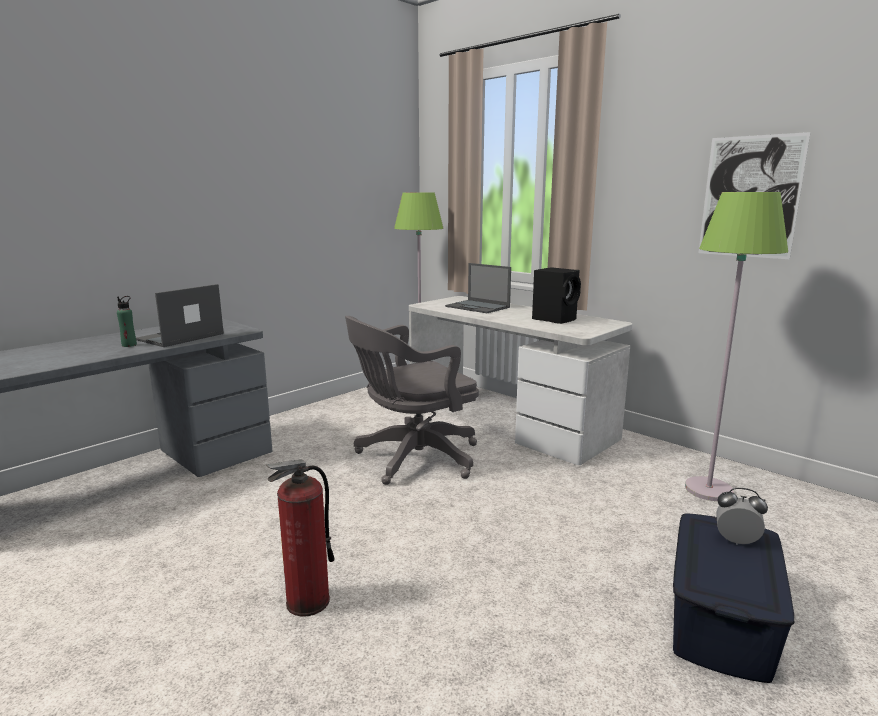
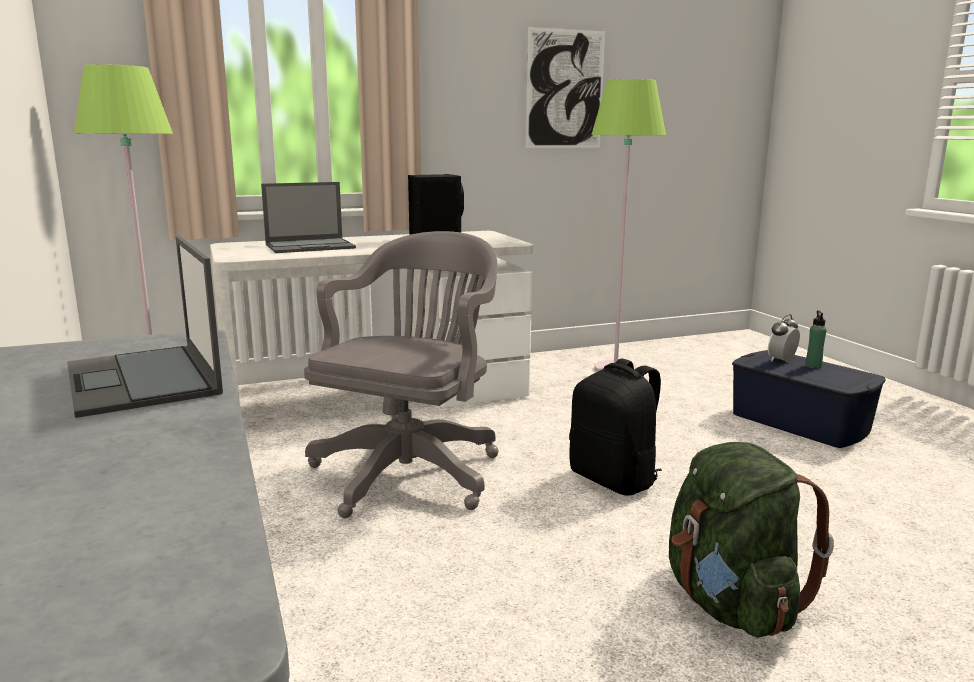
camera: 65 degrees left, 0 degrees up
(129, 345) = (127, 423): green bottle -> green bottle (813, 366)
(308, 602) = (731, 603): fire extinguisher -> green backpack
(412, 459) = (411, 470): grey office chair -> grey office chair turned 150 degrees counterclockwise
(461, 528) = (614, 480): none -> black backpack

